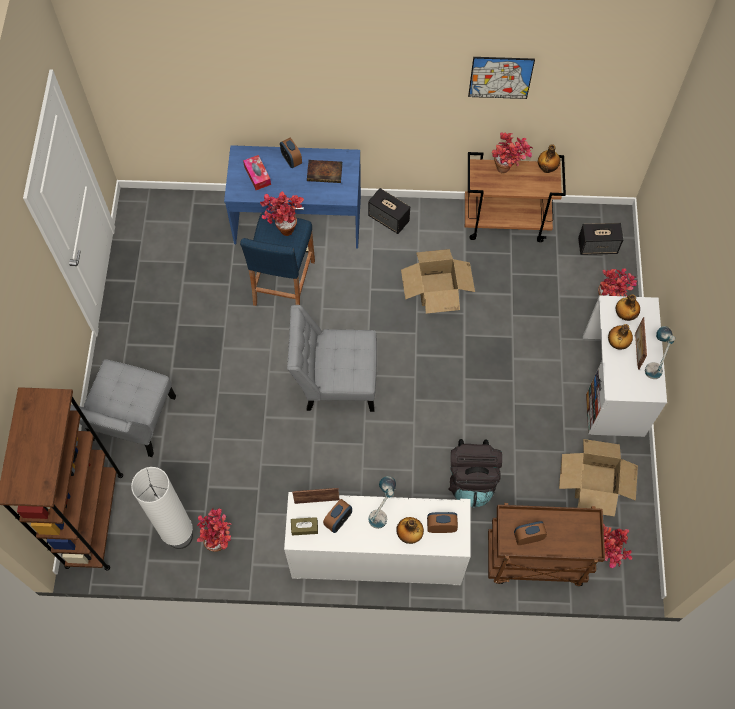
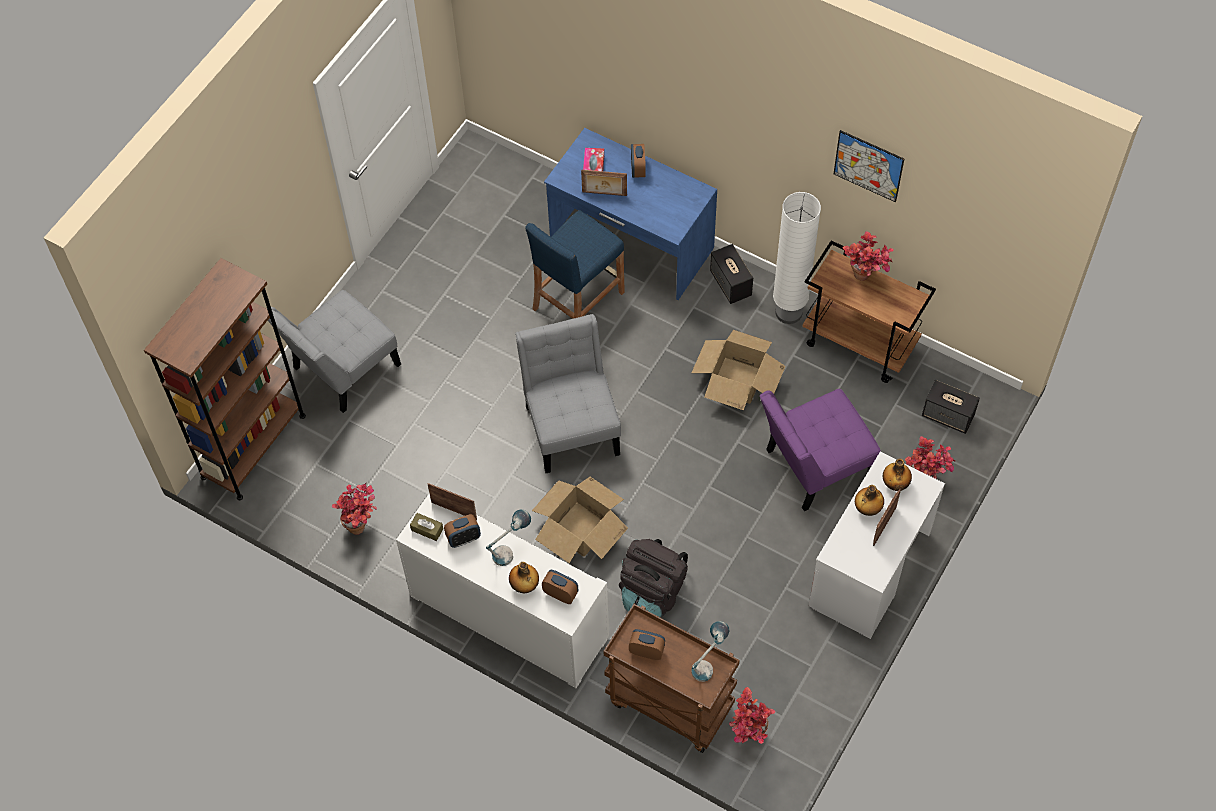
camera: 30 degrees right, 5 degrees down
(180, 536) = (325, 502): white floor lamp -> white floor lamp (789, 312)
(277, 190) = (604, 194): none -> picture frame
(283, 227) = (589, 234): potted plant -> none
(325, 172) = (666, 197): book -> none
(335, 381) = (571, 424): grey chair -> grey chair turned 45 degrees clockwise
(529, 328) = (813, 466): none -> purple chair
(547, 168) = (911, 295): bottle -> none
(594, 482) = (784, 658): cardboard box -> cardboard box (580, 528)
(653, 364) = (893, 548): table lamp -> table lamp (708, 664)

